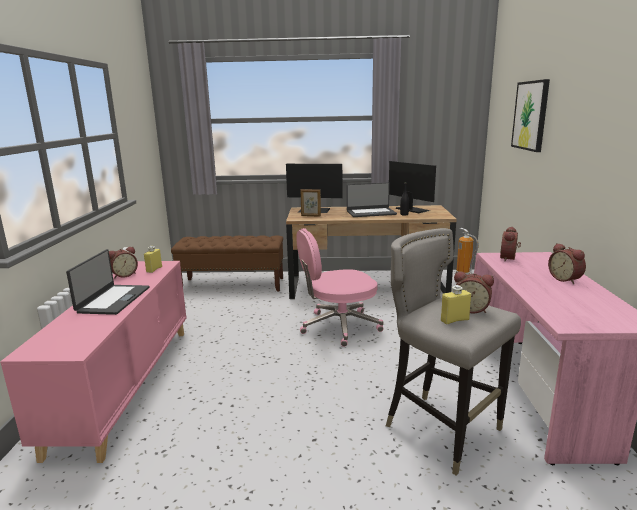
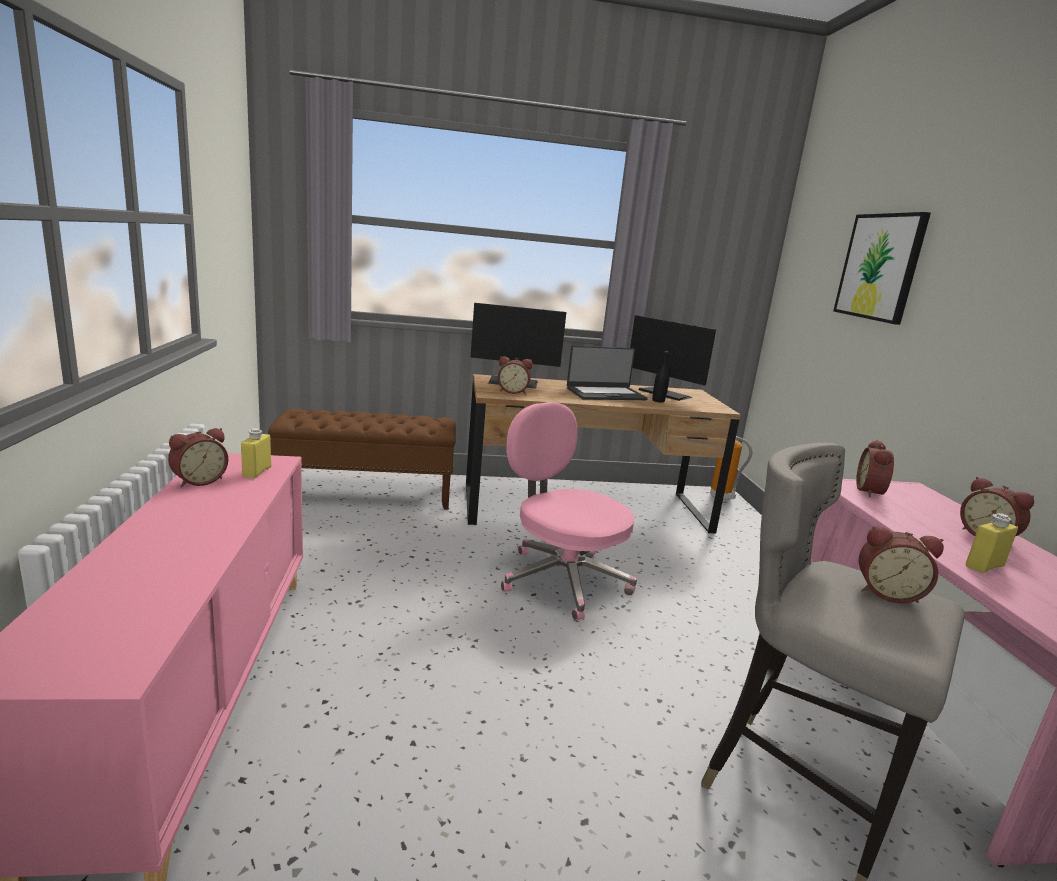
camera: 10 degrees left, 0 degrees up
(113, 300) = (186, 536): laptop -> none
(310, 216) = (513, 391): picture frame -> alarm clock
(339, 327) = (562, 579): pink office chair -> pink office chair turned 75 degrees clockwise
(454, 320) = (878, 618): yellow bottle -> yellow bottle (984, 566)

